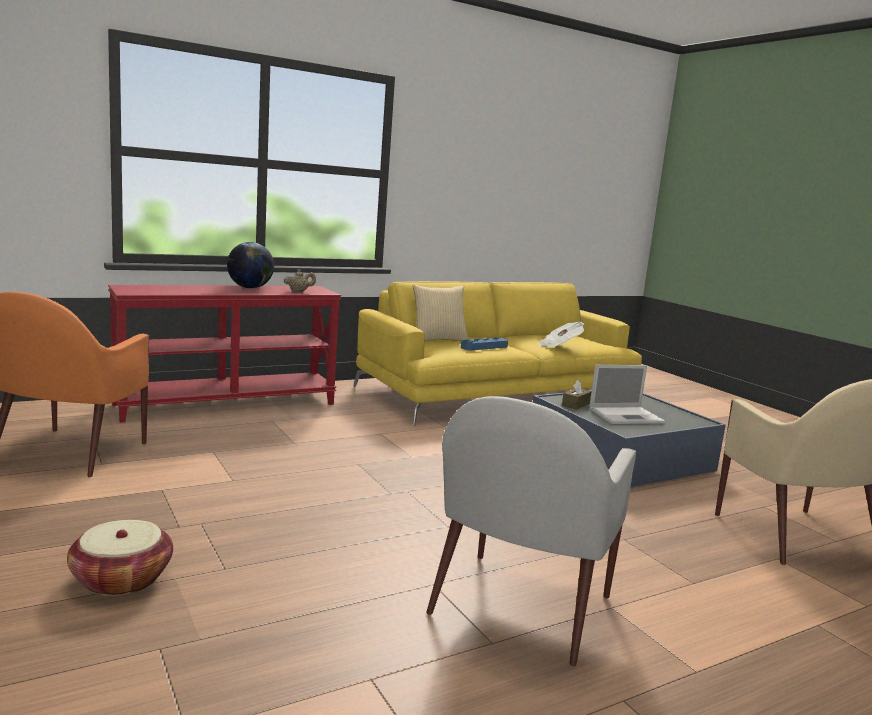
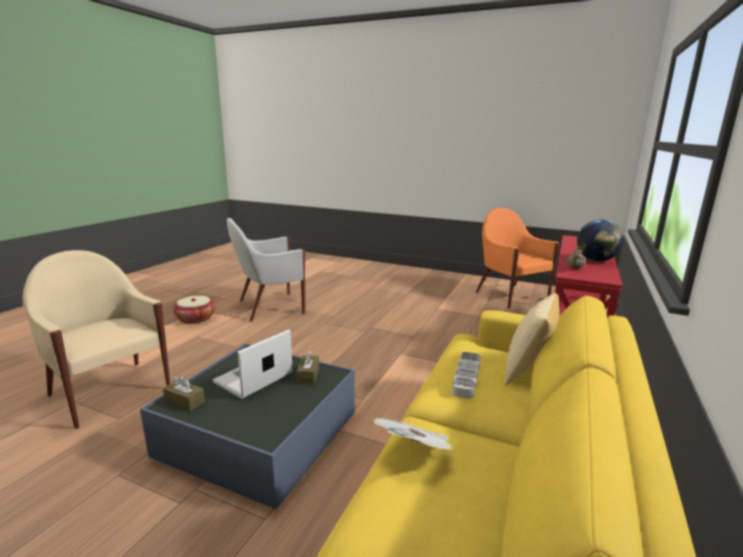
camera: 145 degrees right, 5 degrees up
(121, 579) = (388, 280): basket -> basket (195, 318)
(484, 347) = (466, 377): blue tray -> grey tray
(518, 607) = (269, 307): white armchair -> white armchair turned 105 degrees counterclockwise
(688, 420) = (185, 401): none -> brown tissue box

